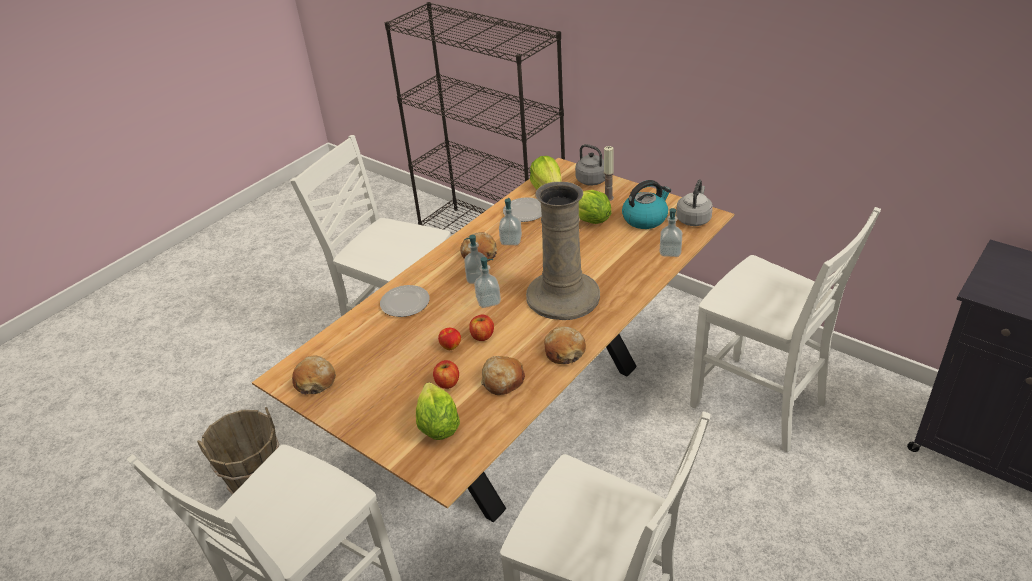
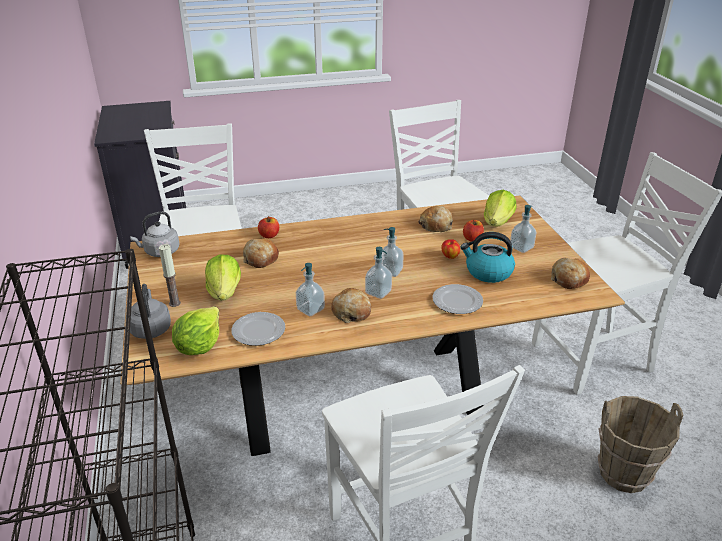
camera: 145 degrees left, 5 degrees down
(482, 336) = (421, 252): apple -> apple (269, 235)
(563, 297) = (336, 249): beige vase -> none
(564, 351) = (380, 222): bread -> bread (261, 259)
(645, 218) = (187, 270): kettle -> kettle (488, 272)
(670, 252) = (221, 240): soap dispenser -> soap dispenser (521, 247)

